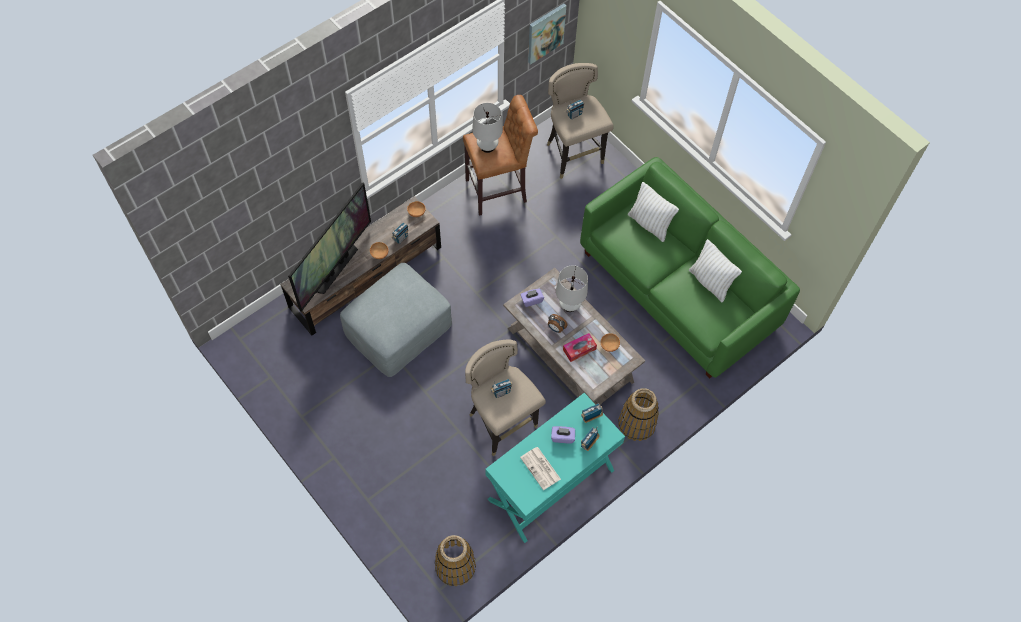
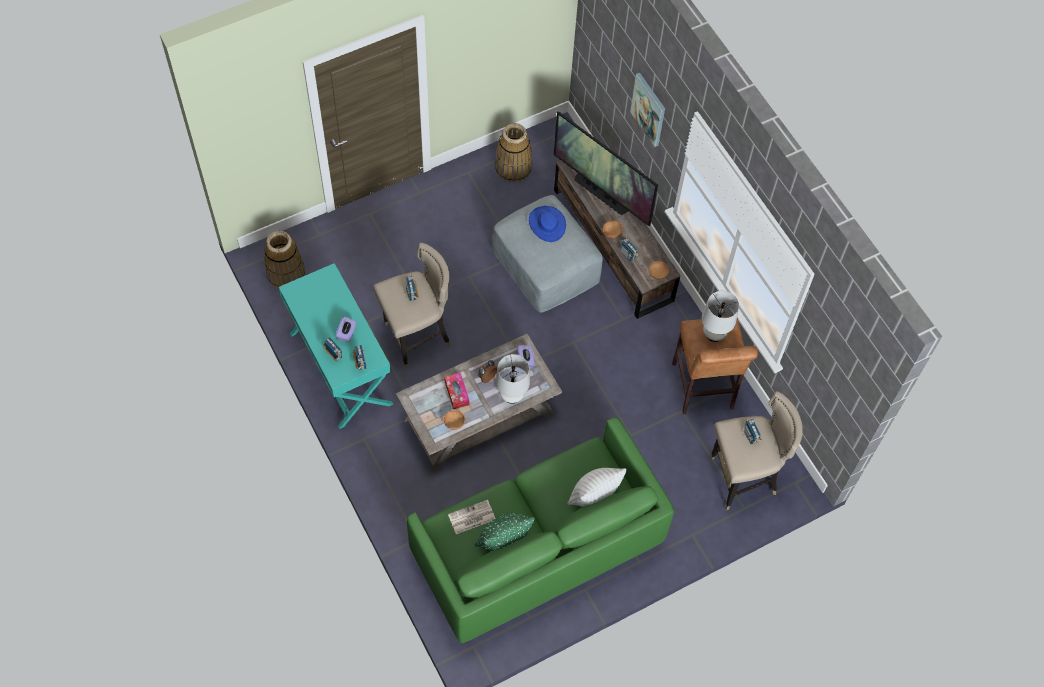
camera: 100 degrees right, 0 degrees up
(381, 306) = (547, 224): none -> blue hat
(541, 468) = (320, 308): newspaper -> newspaper (471, 517)
(545, 33) = (828, 379): picture -> picture (649, 109)
(637, 423) = (384, 463): basket -> basket (513, 167)
(710, 282) = (503, 540): white pillow -> green pillow

